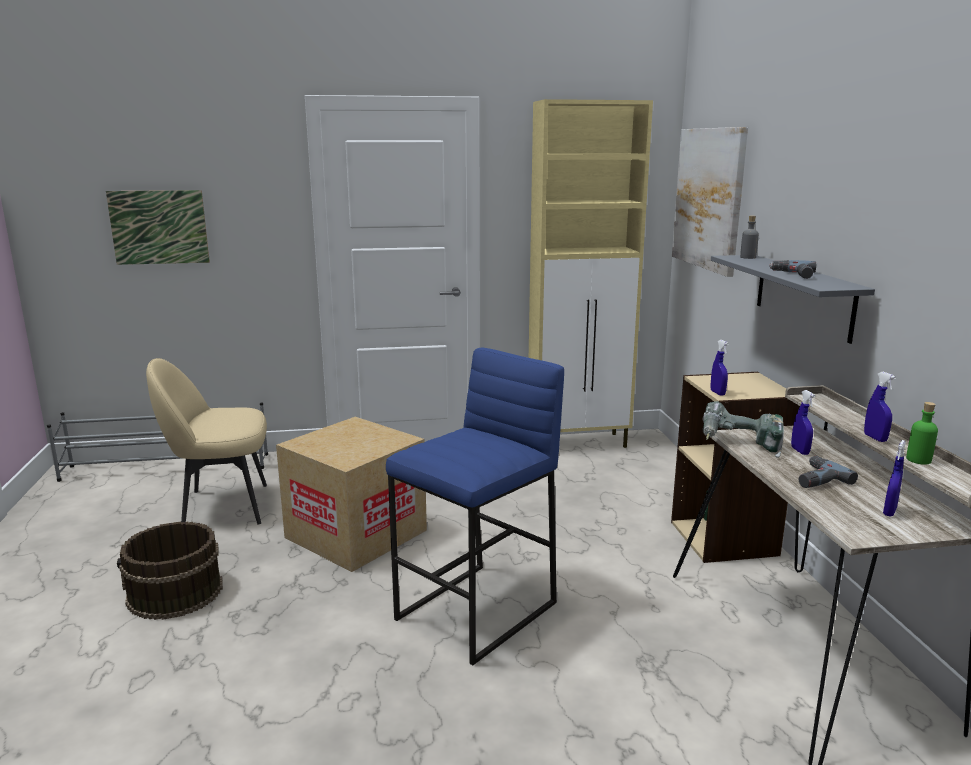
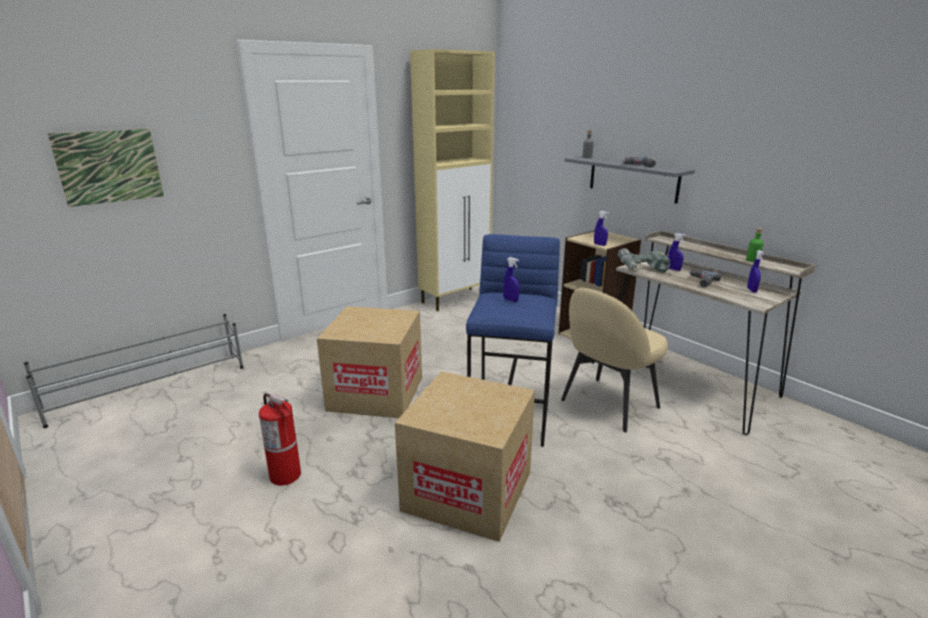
camera: 30 degrees left, 5 degrees up
(175, 593) = (285, 475): brown bucket -> fire extinguisher
(222, 507) = (244, 404): beige chair -> beige chair (608, 404)
(321, 683) = (467, 491): none -> cardboard box
(708, 198) = (533, 120): picture -> none
(875, 438) = (720, 253): blue spray bottle -> blue spray bottle (510, 300)

